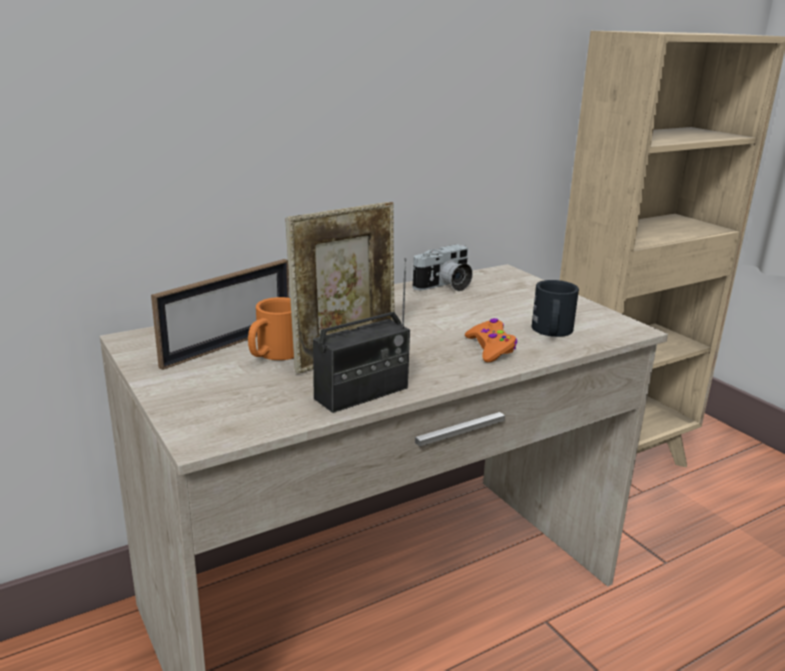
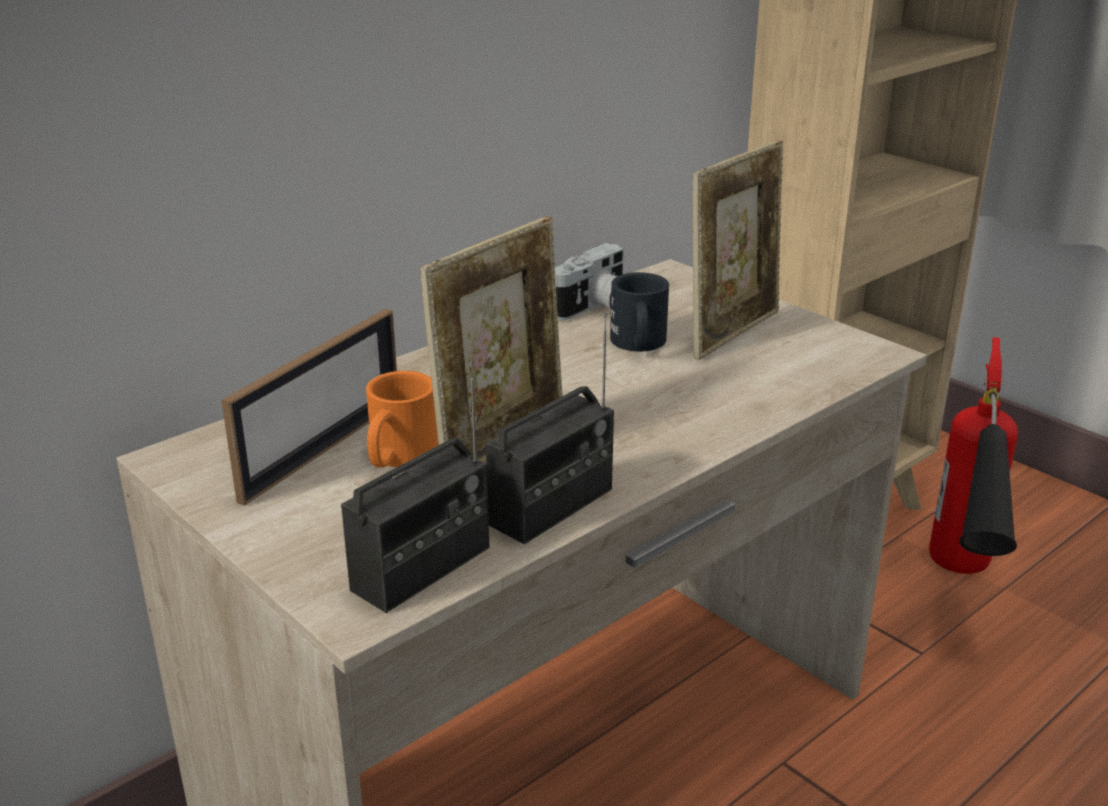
camera: 10 degrees left, 5 degrees up
(257, 419) = (422, 569): none -> radio
(490, 348) = (700, 408): orange game controller -> none
(532, 308) = (732, 332): none -> picture frame
(552, 332) = (773, 371): black mug -> black mug (638, 345)
(704, 524) = (960, 590): none -> fire extinguisher

